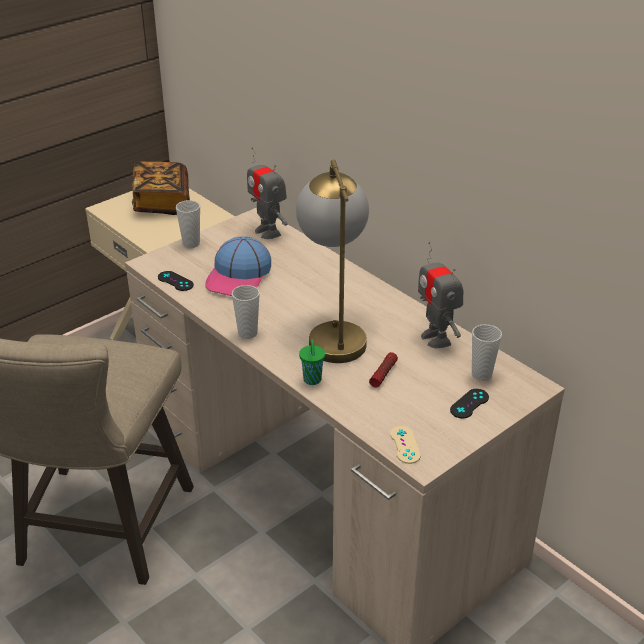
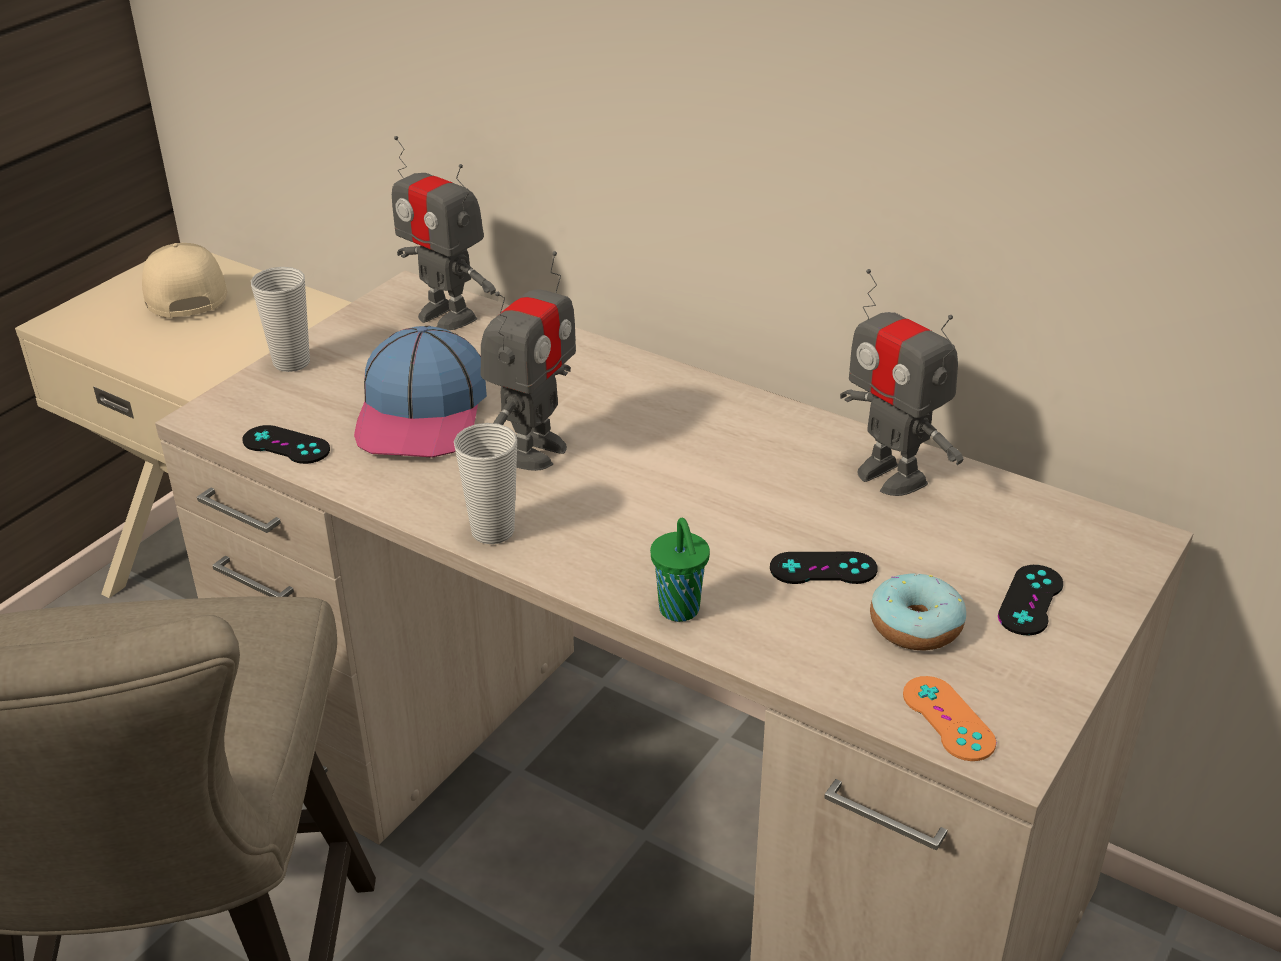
camera: 15 degrees left, 0 degrees up
(162, 202) = (182, 294): book -> beige cap
(280, 301) = (534, 451): none -> toy robot
(333, 332) = (676, 499): table lamp -> none
(383, 374) = (823, 569): flashlight -> black game controller
(405, 445) = (948, 719): beige game controller -> orange game controller
(411, 405) = (915, 626): none -> donut
(481, 374) = (1020, 534): cup -> none

